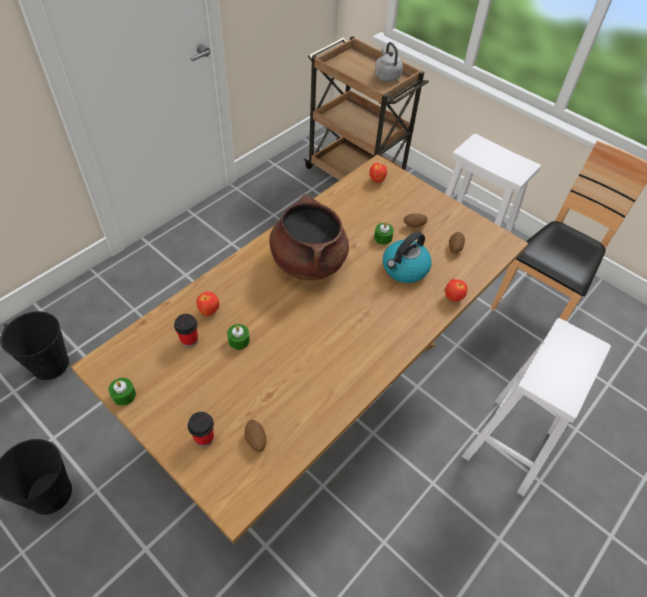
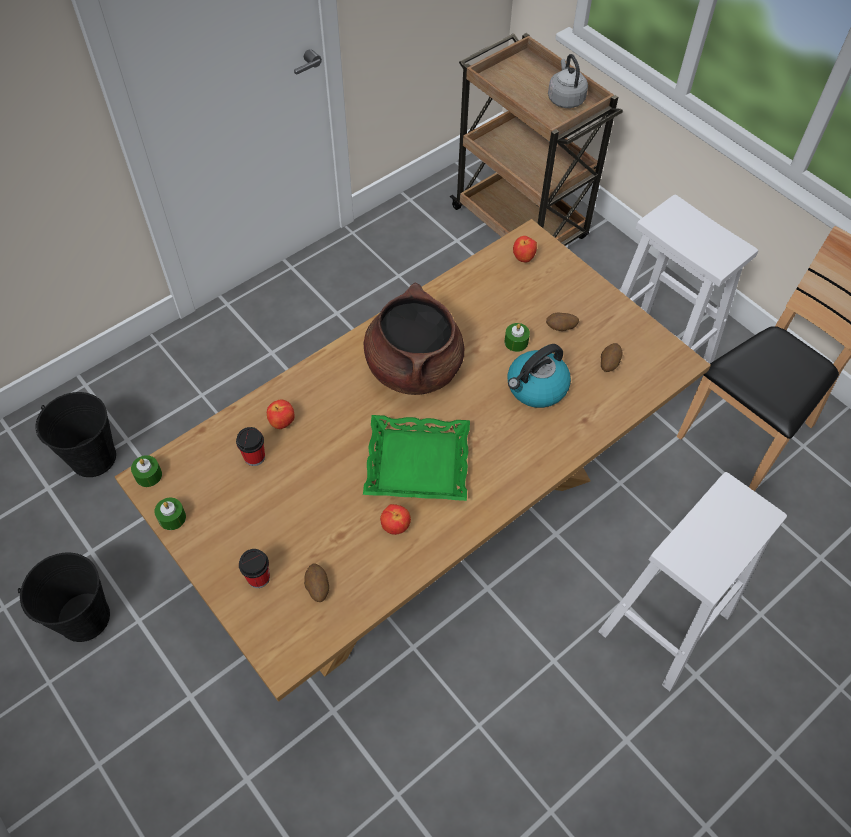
camera: 10 degrees right, 5 degrees up
(239, 340) = (313, 464): green candle -> green candle (148, 475)
(323, 333) = (417, 464): none -> green tray
(453, 297) = (592, 432): apple -> apple (396, 527)

